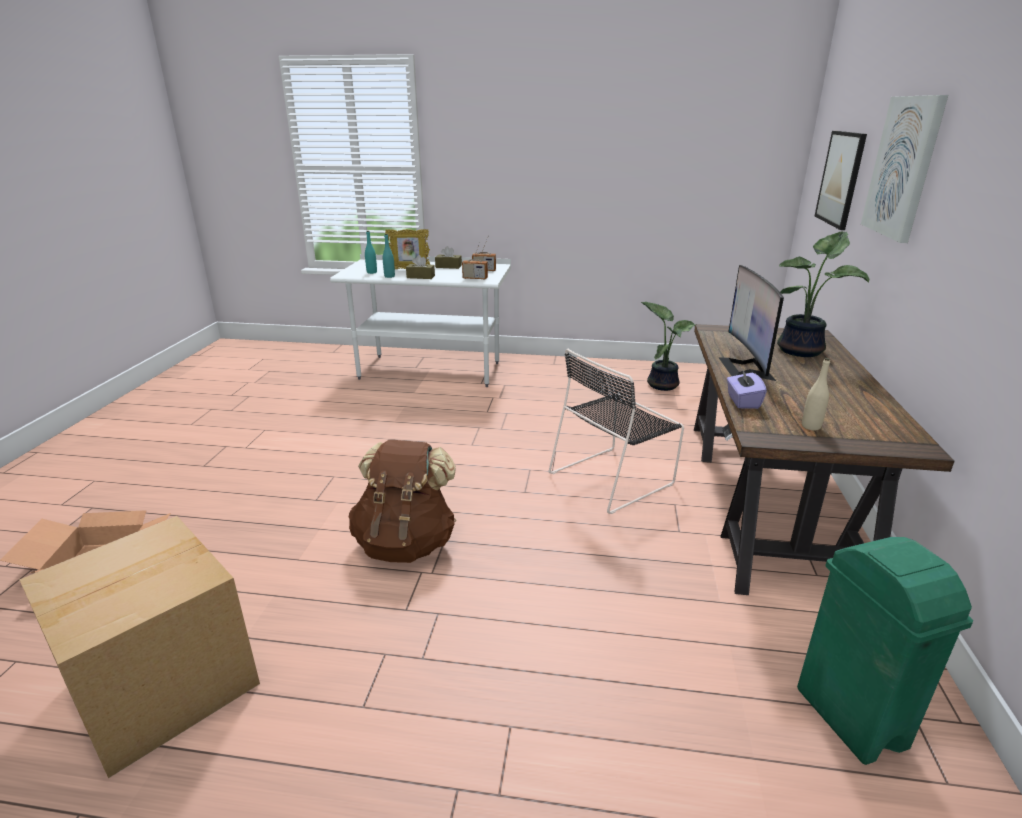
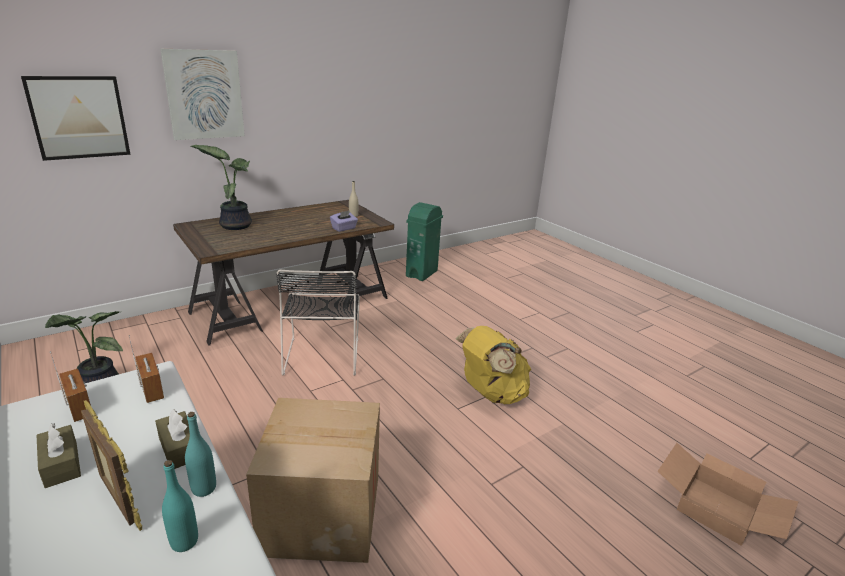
camera: 135 degrees left, 0 degrees up
(163, 684) = (656, 400): cardboard box -> cardboard box (322, 514)
(406, 543) = (491, 393): brown backpack -> yellow backpack
(614, 477) = (322, 354): black chair -> black chair turned 75 degrees clockwise
(746, 368) = (290, 233): monitor -> none

